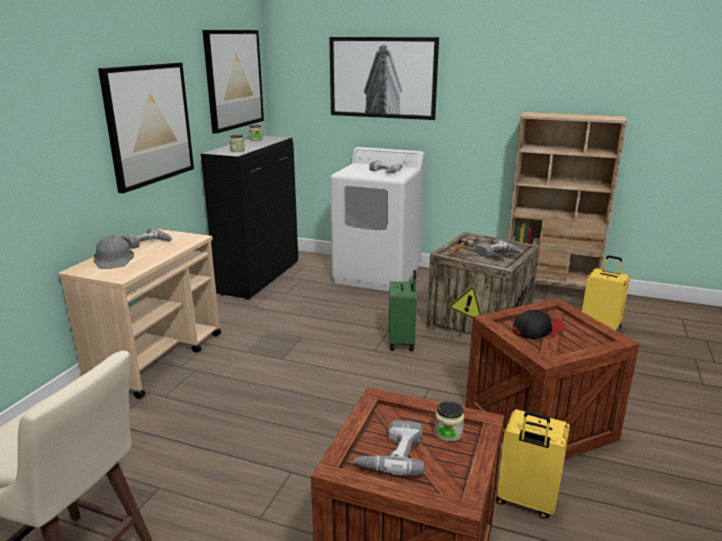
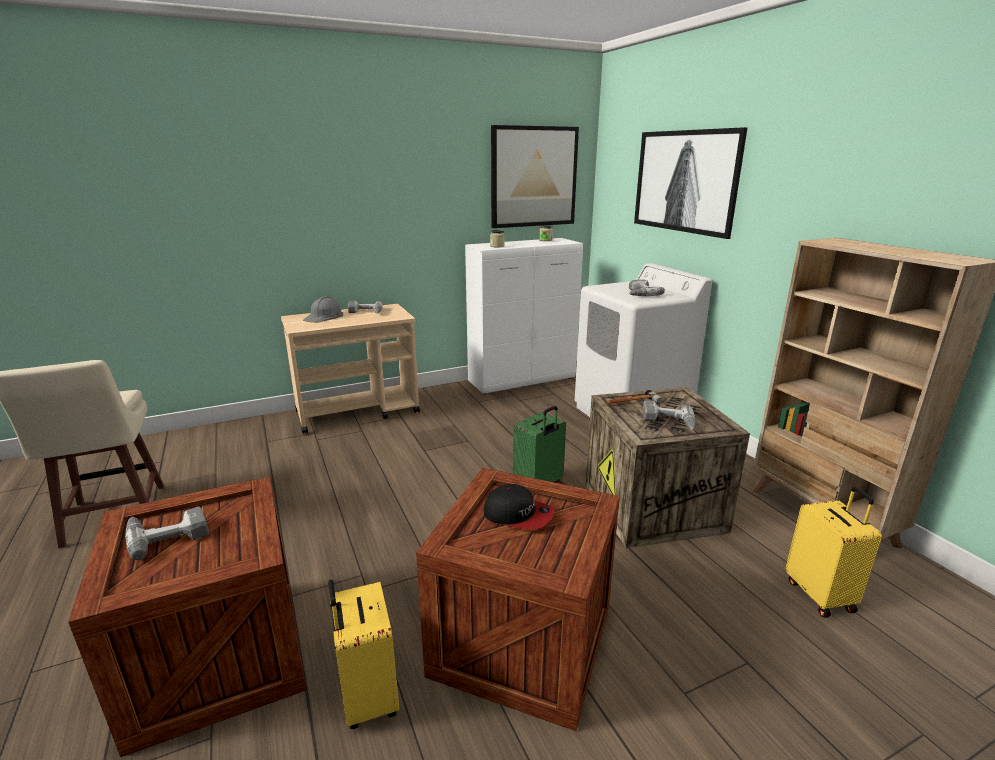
camera: 45 degrees right, 0 degrees up
(149, 124) = (403, 210): picture -> none
(260, 278) = (522, 380): black cabinet -> white cabinet
(448, 433) = (227, 547): jar -> none

